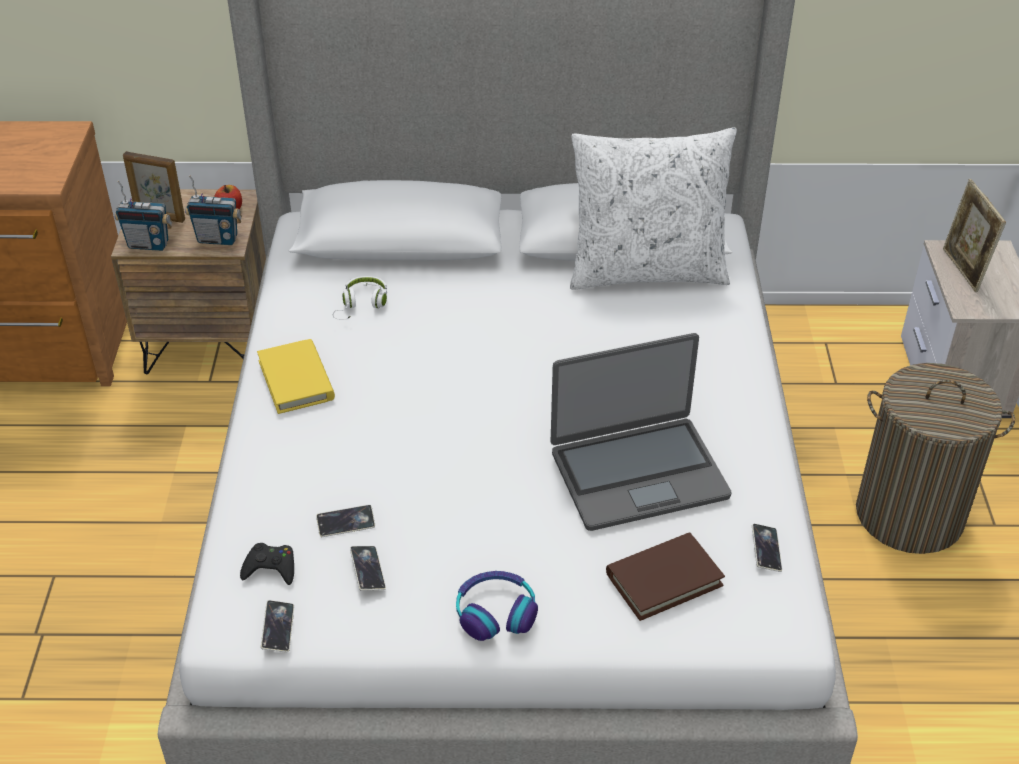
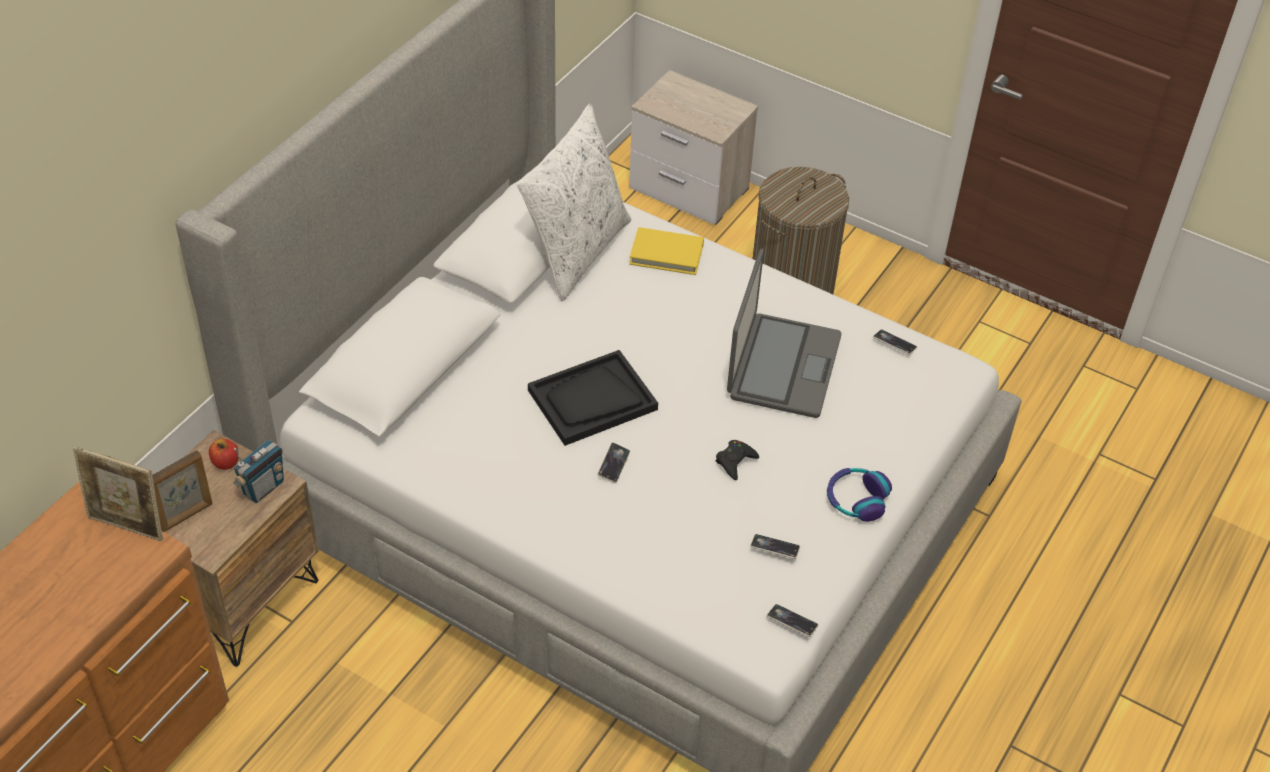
camera: 60 degrees left, 5 degrees up
(148, 244) = (223, 539): radio -> none
(271, 568) = (732, 602): black game controller -> black game controller (735, 461)
(296, 380) = (530, 505): yellow book -> yellow book (666, 254)
(346, 523) = (719, 541): phone -> phone (613, 465)
(362, 304) = (470, 427): white headphones -> none
(461, 361) = (592, 400): none -> black tray
(664, 579) = (886, 403): brown book -> none
(963, 270) = (679, 109): picture frame -> picture frame (128, 526)

